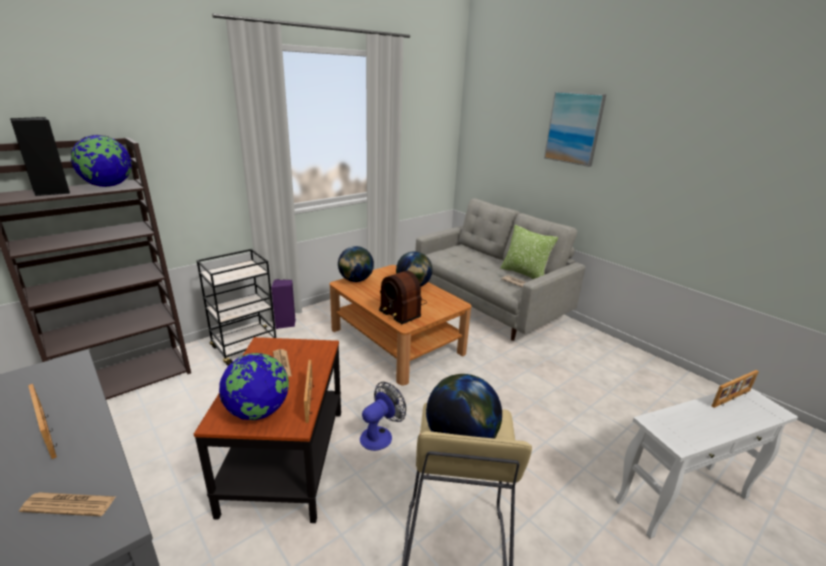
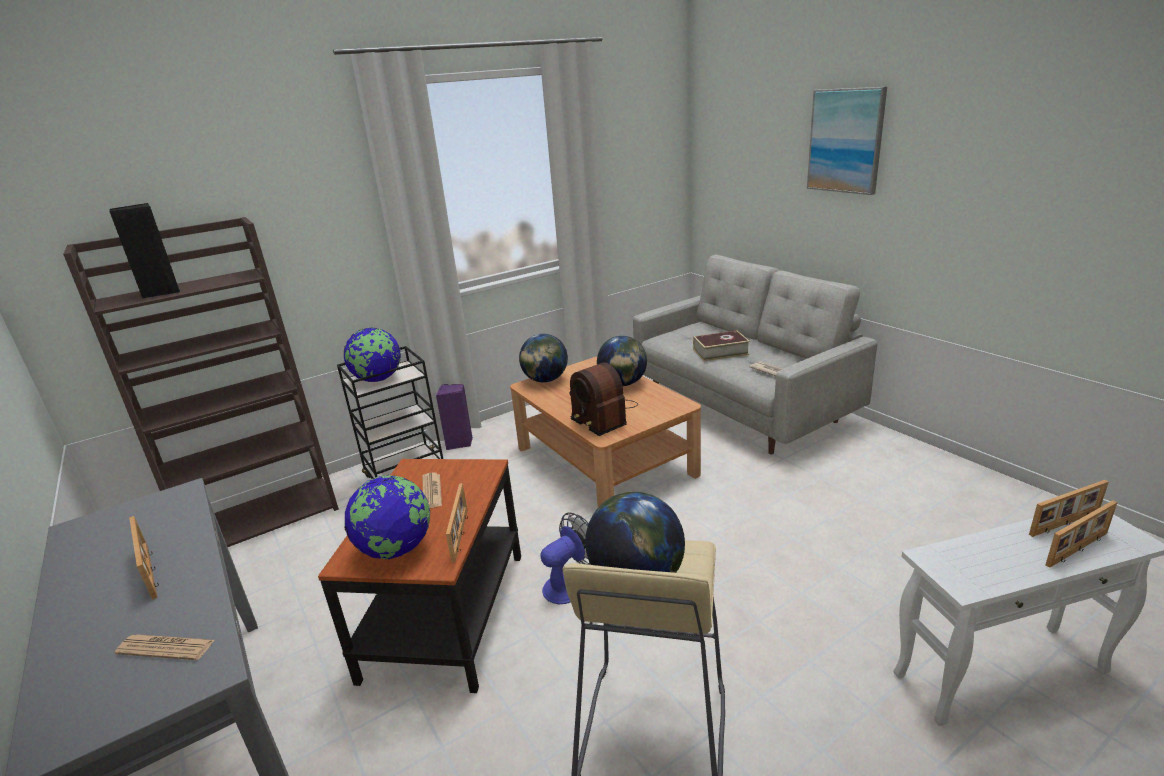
camera: 10 degrees right, 0 degrees up
(108, 186) = (224, 279): globe -> globe (378, 379)
(479, 267) = (720, 352): none -> book
(524, 274) = (786, 358): pillow -> none
(744, 417) = (1078, 549): none -> picture frame

